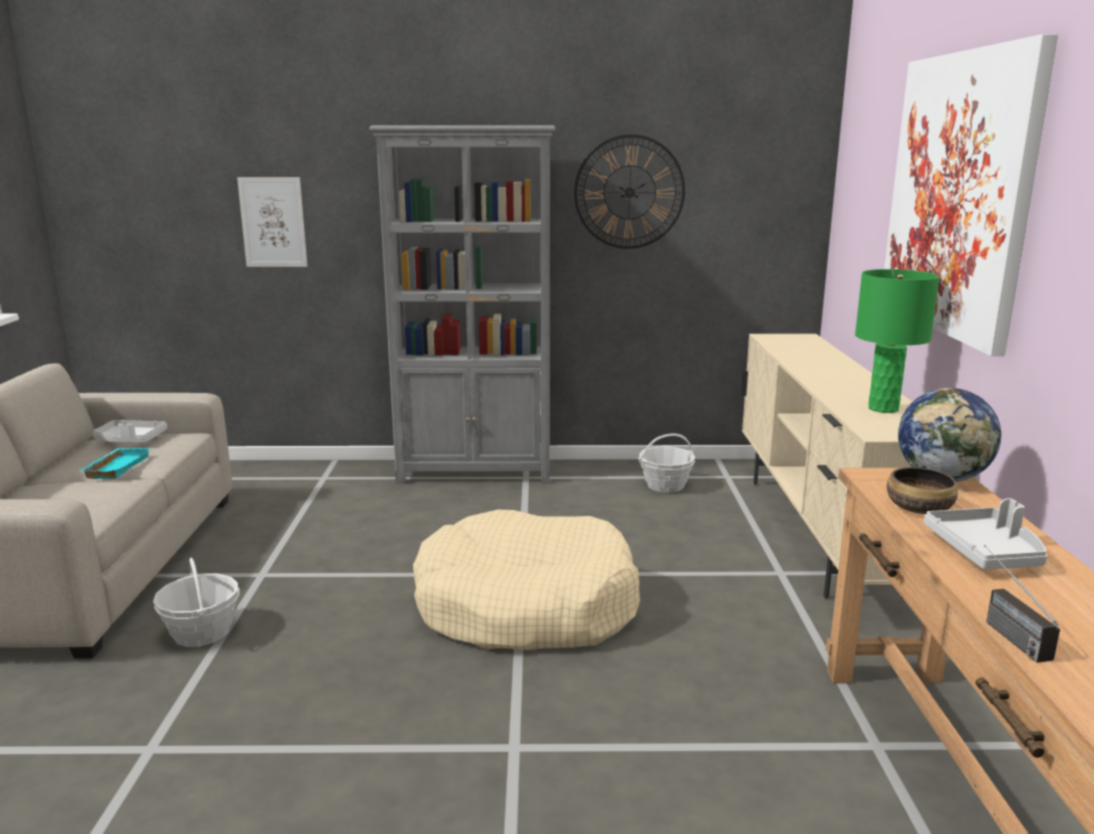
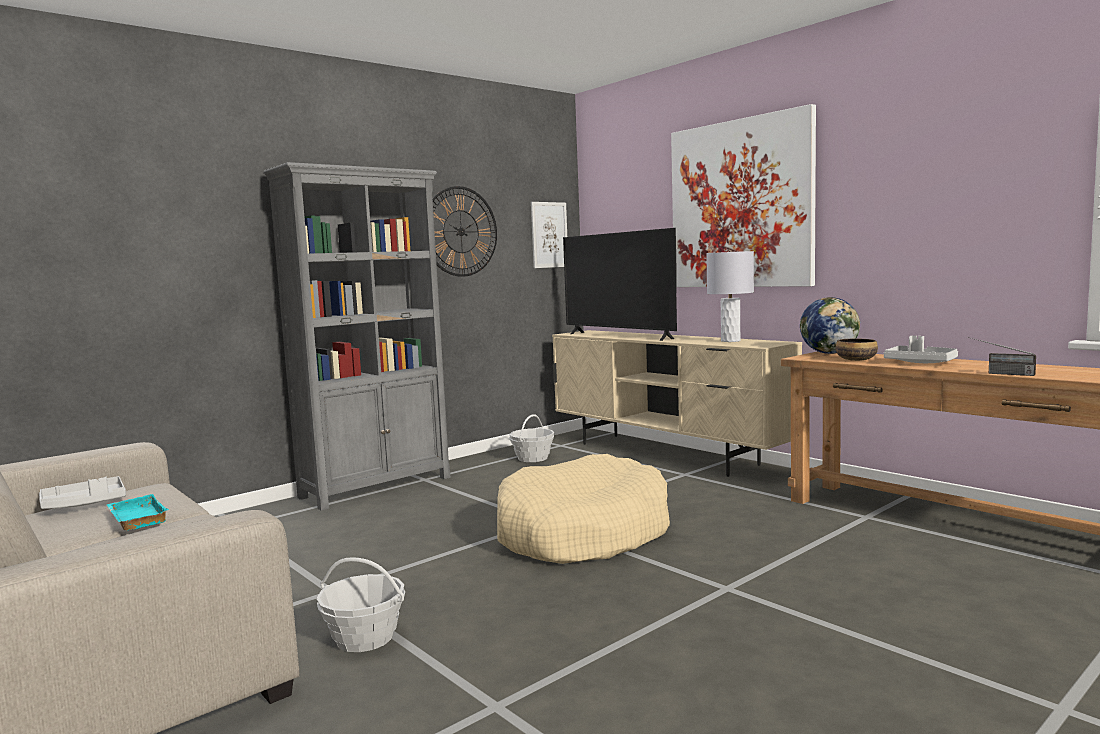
camera: 40 degrees left, 10 degrees down
(273, 222) = (146, 264): picture -> picture (549, 235)
(798, 358) = (619, 336): none -> television
(883, 409) = (731, 341): green table lamp -> grey table lamp

